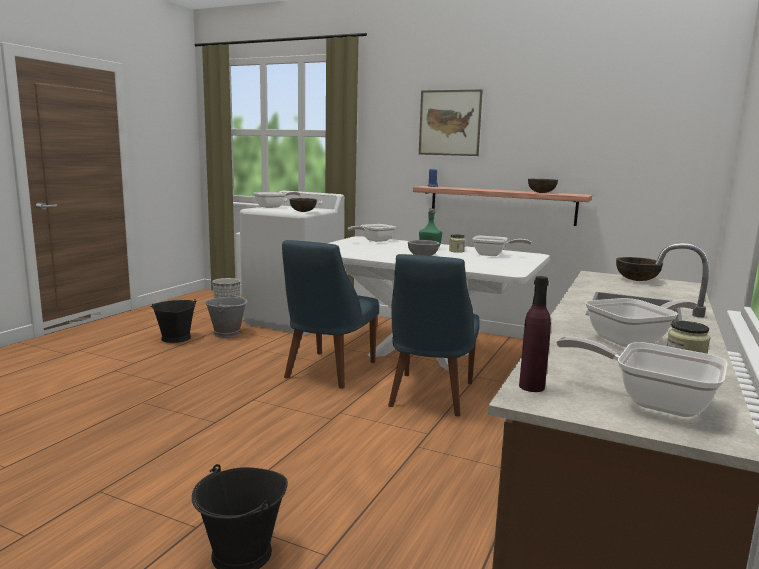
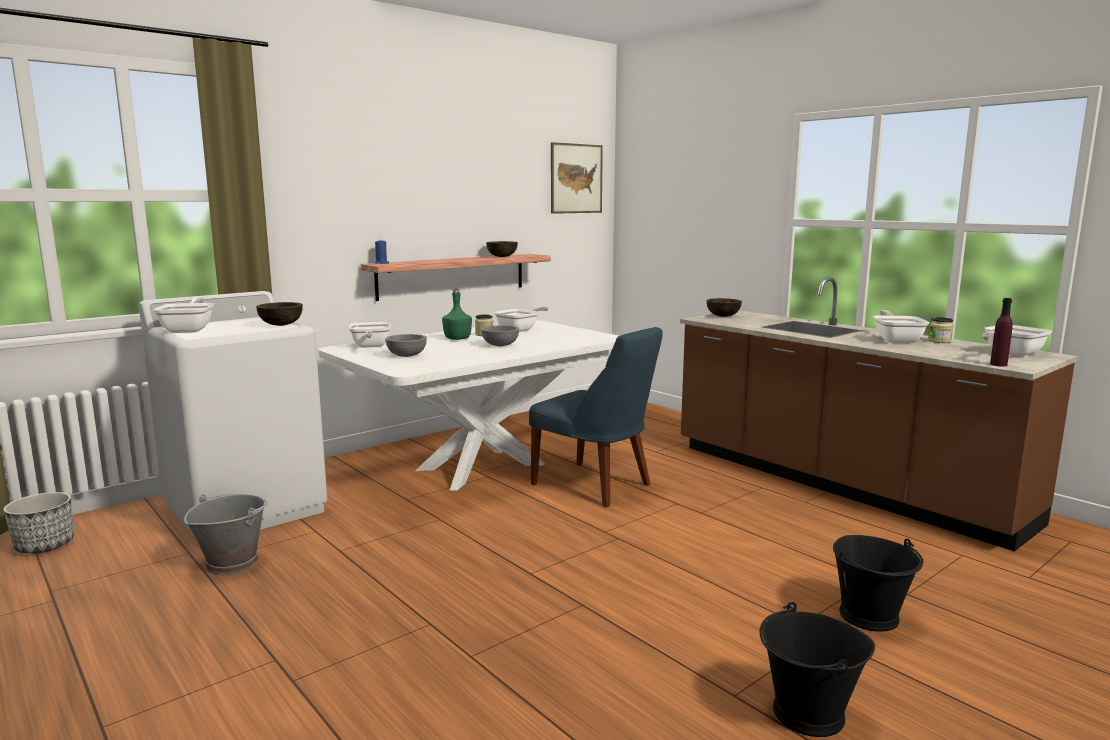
camera: 65 degrees left, 0 degrees up
(175, 338) = (188, 610): black bucket -> black bucket (808, 714)
(328, 371) = (480, 518): blue chair -> none
(357, 247) = (406, 356): none -> grey bowl
(449, 123) = (386, 179): picture -> picture (576, 178)

